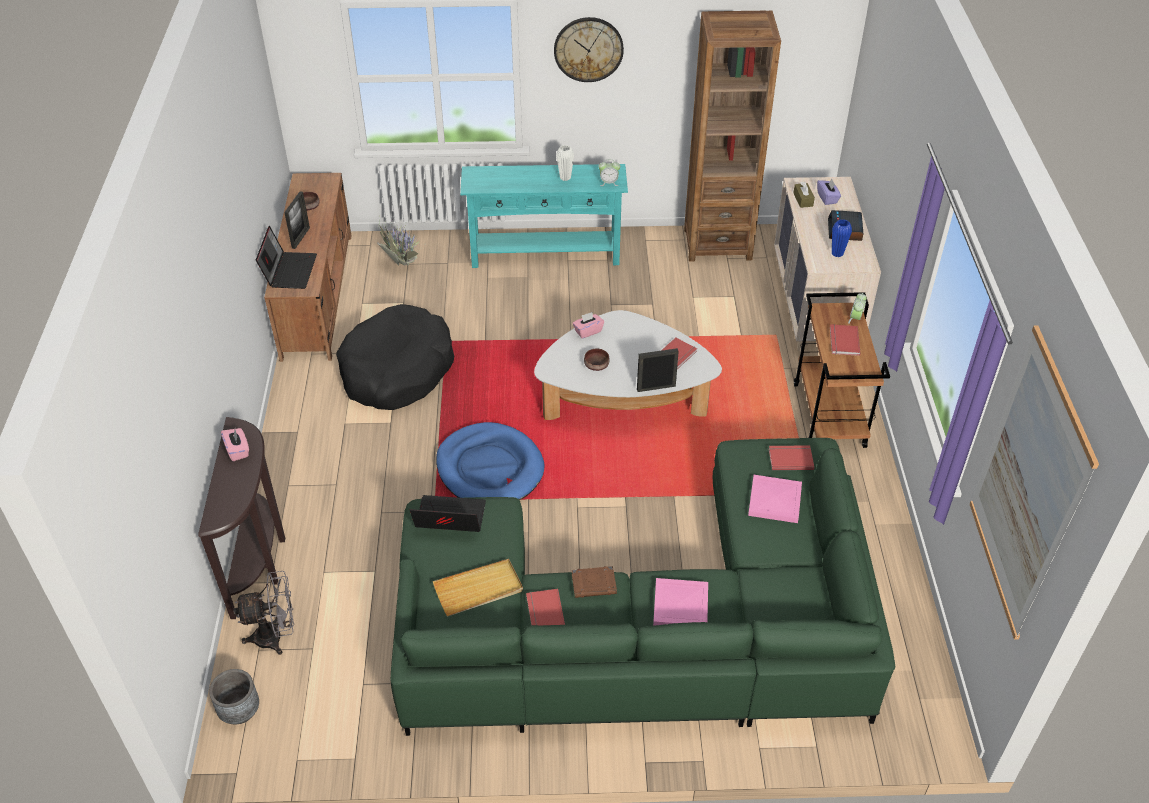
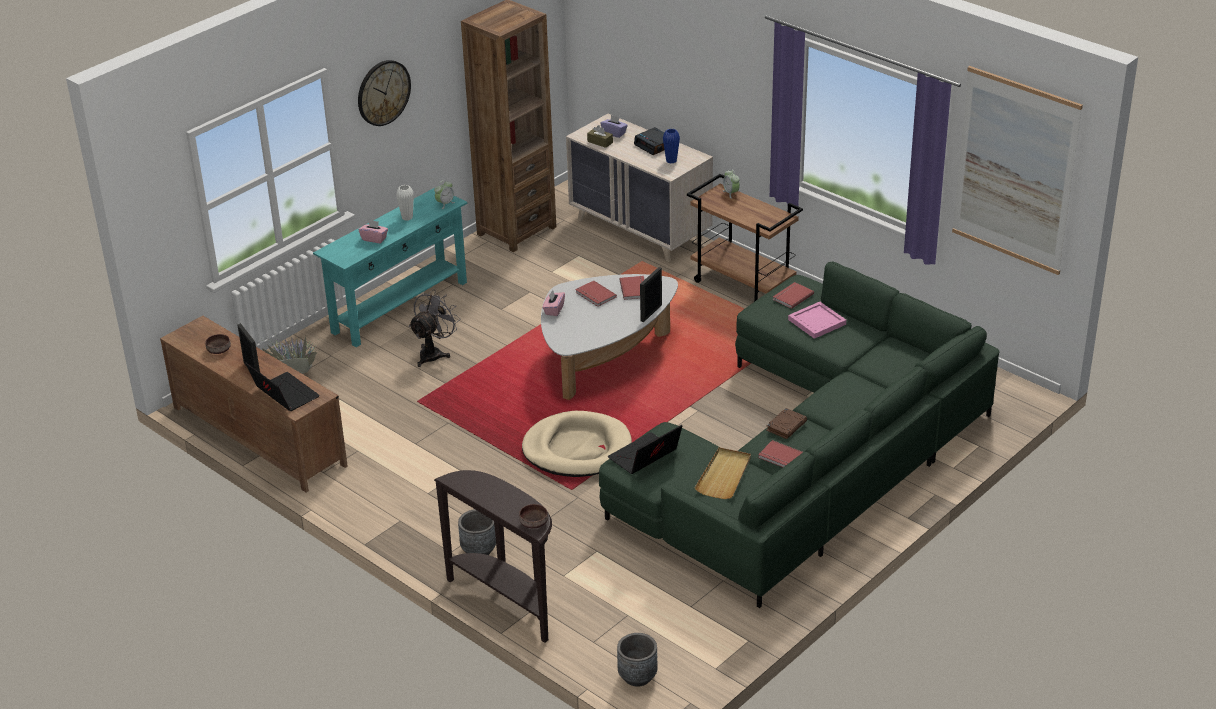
camera: 45 degrees left, 10 degrees down
(237, 450) = (480, 488): pink tissue box -> pink tissue box (374, 239)
(276, 636) = (592, 627): grey fan -> grey fan (434, 353)
(306, 499) = (479, 550): none -> grey planter
(397, 370) = (411, 440): black dog bed -> none
(490, 468) = (577, 449): blue dog bed -> beige dog bed
(597, 365) = (592, 324): brown bowl -> brown bowl (534, 522)
(680, 605) = (847, 402): pink tray -> none
(843, 341) = (743, 209): red book -> red book (595, 295)

